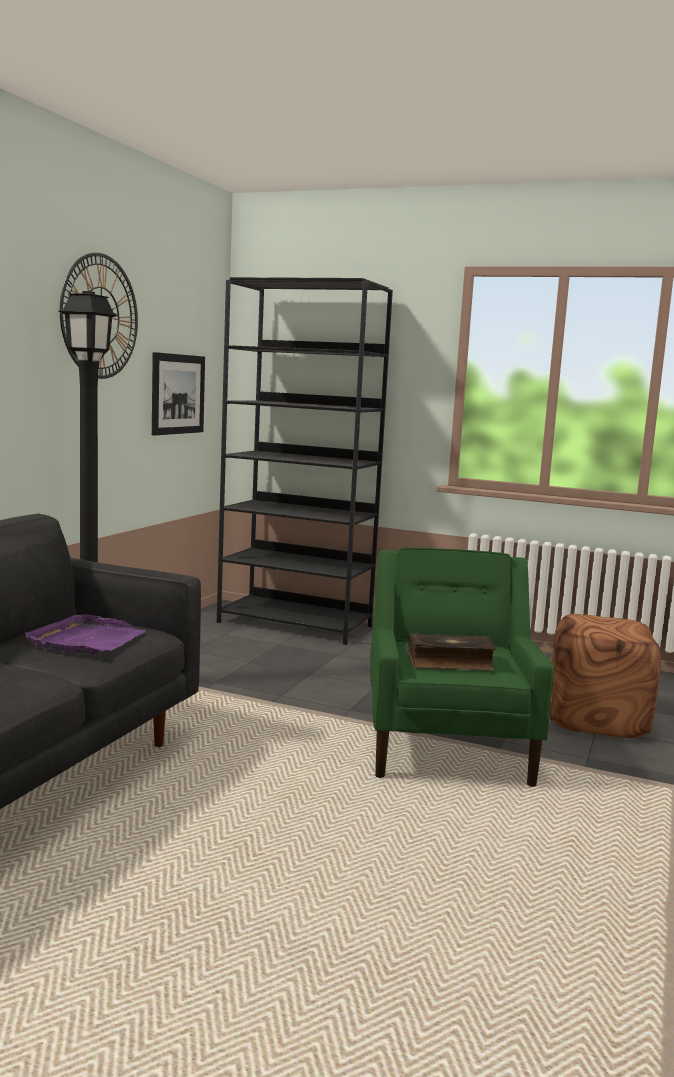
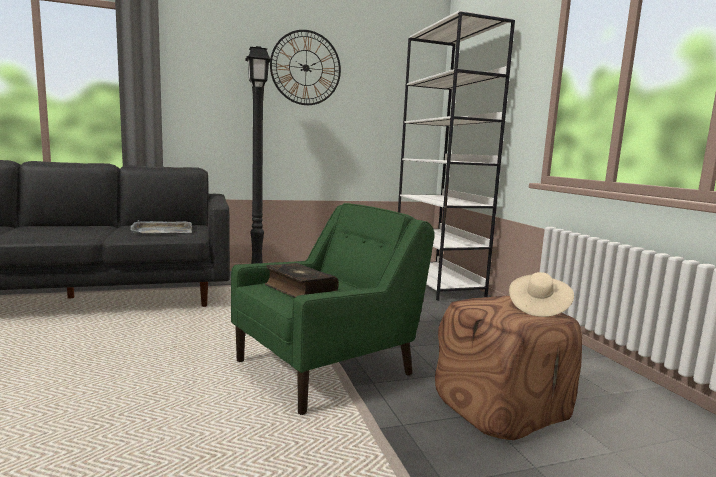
camera: 50 degrees right, 0 degrees up
(87, 640) = (162, 231): purple tray -> grey tray
(178, 394) = (382, 119): picture -> none
(296, 624) = (437, 283): black bookcase -> white bookcase
(611, 619) = (538, 308): none -> beige hat

